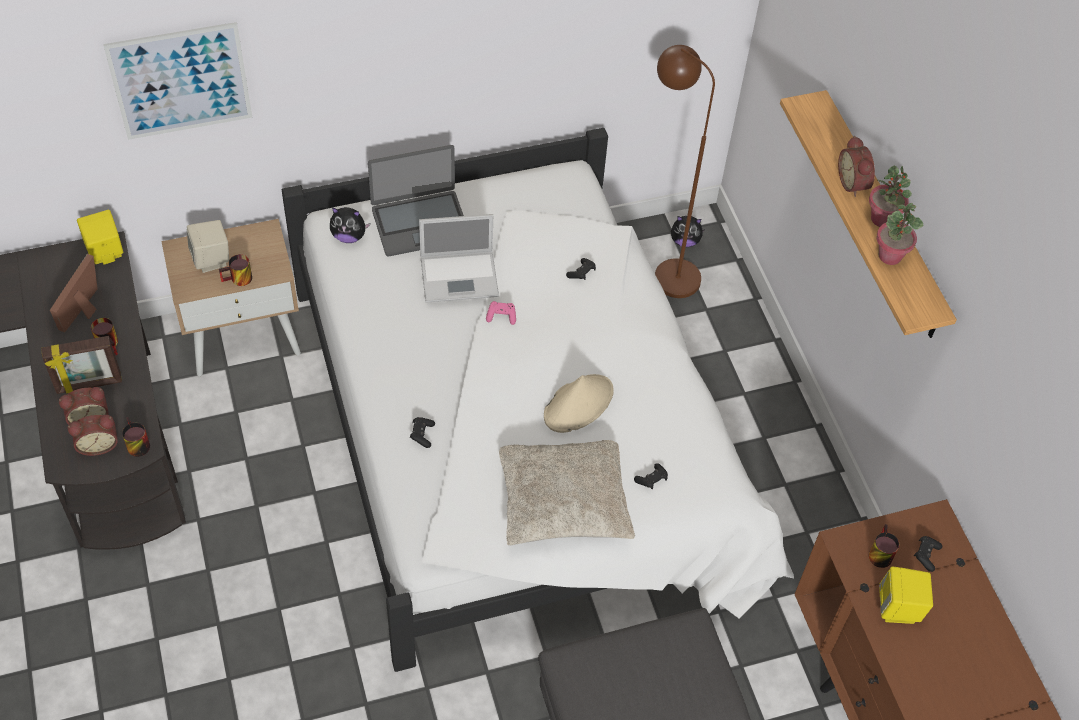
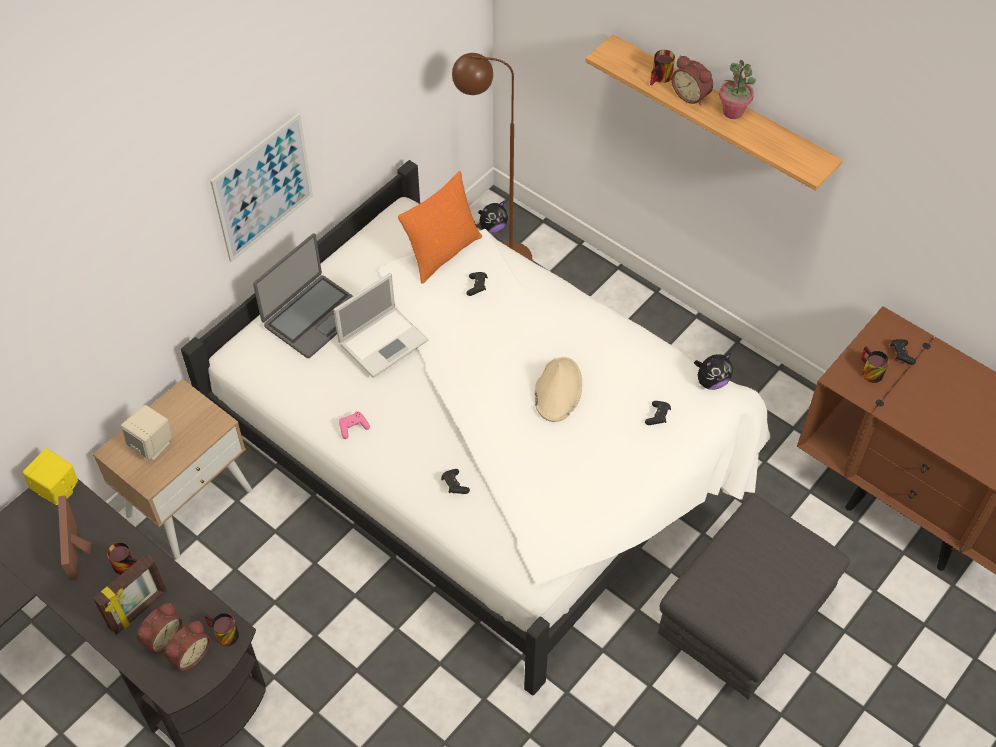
camera: 30 degrees left, 0 degrees up
(180, 81) = (79, 290): picture -> picture (263, 188)
(238, 280) = (190, 449): mug -> mug (661, 78)
(349, 236) = (262, 359): plush toy -> plush toy (711, 381)
(501, 316) = (443, 355): pink game controller -> pink game controller (353, 427)
(564, 502) = (607, 472): beige pillow -> none
(574, 228) = (443, 254): none -> orange pillow
(890, 255) = (760, 136): potted plant -> none
(899, 608) = (913, 403): yellow speaker -> none

